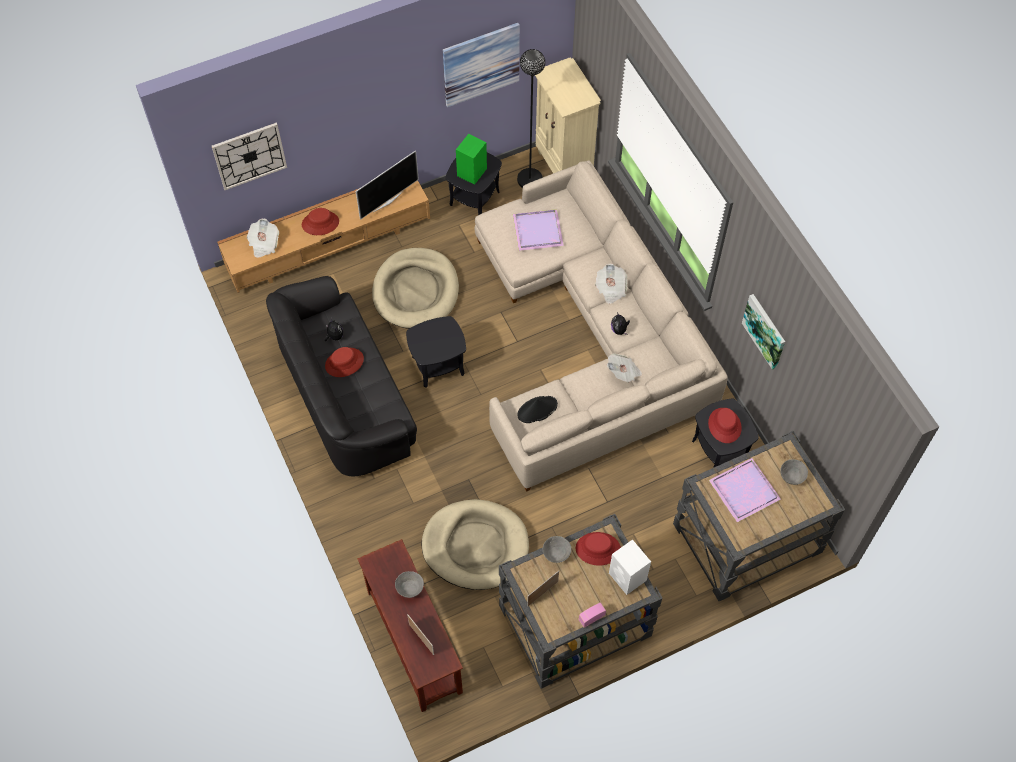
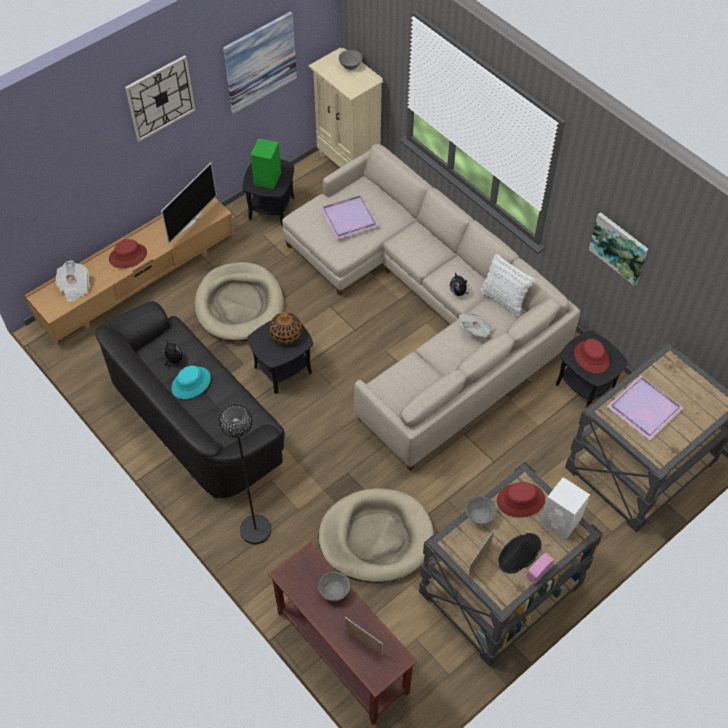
camera: 15 degrees left, 5 degrees down
(249, 155) = (46, 190): wall clock -> wall clock (160, 98)
(344, 363) = (191, 383): red hat -> turquoise hat
(443, 336) = (286, 334): none -> vase
(529, 179) = (320, 181): black floor lamp -> black floor lamp (255, 529)
(537, 410) = (403, 384): black hat -> black hat (519, 553)
(611, 289) = (437, 256): newspaper -> none
(661, 348) = (504, 300): none -> white pillow
(792, 477) = (685, 384): grey bowl -> grey bowl (350, 65)

